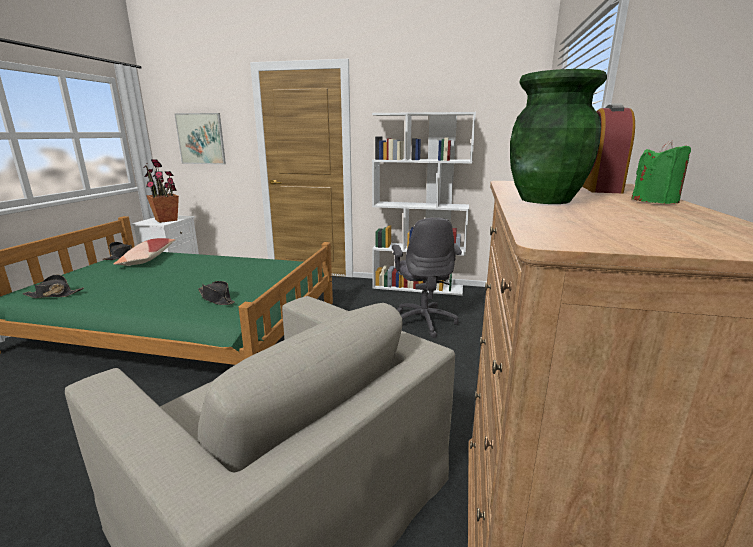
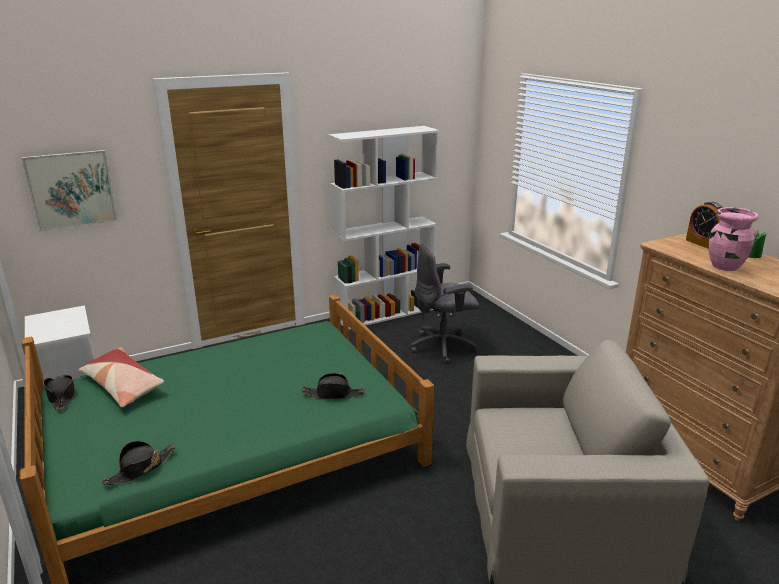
camera: 40 degrees left, 5 degrees up
(166, 220) = (65, 324): potted plant -> none
(423, 321) = (443, 347): grey office chair -> grey office chair turned 120 degrees clockwise
(545, 200) = (724, 266): green vase -> pink vase

